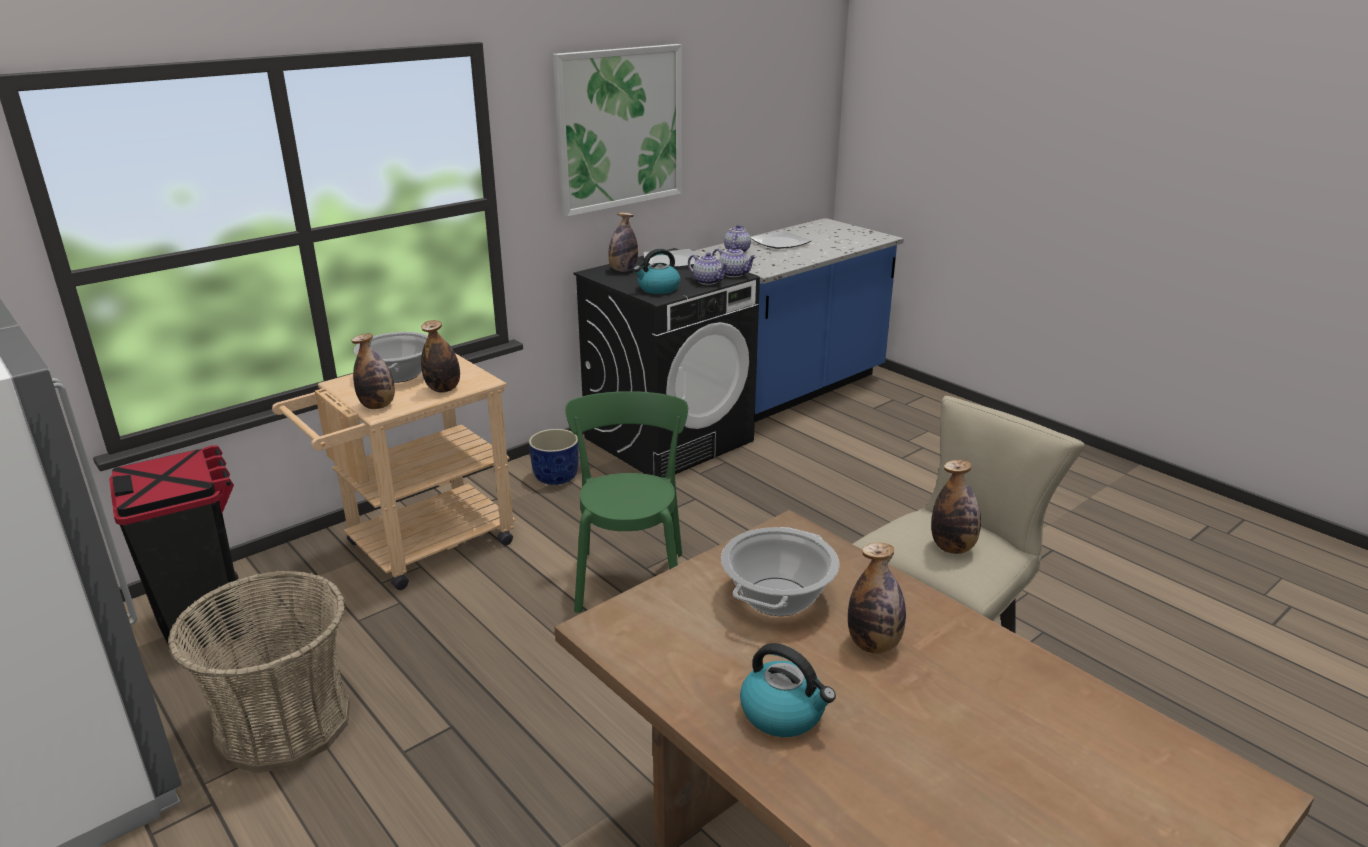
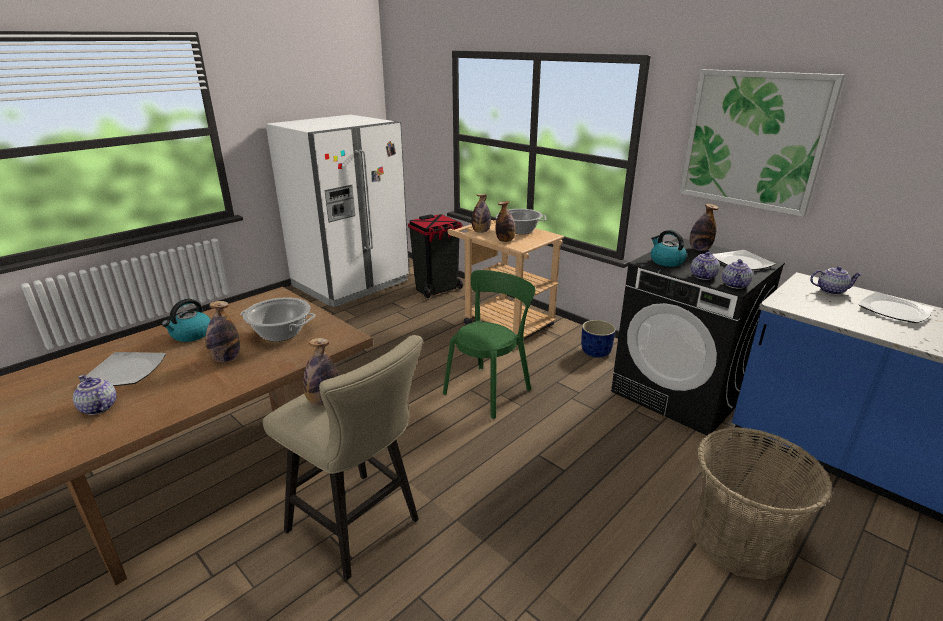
camera: 85 degrees right, 0 degrees up
(284, 723) = (374, 317): basket -> basket (739, 539)
(630, 577) = (489, 389): green chair -> green chair turned 45 degrees counterclockwise
(940, 767) = (126, 371): none -> plate
(1062, 763) = (98, 408): none -> teapot

